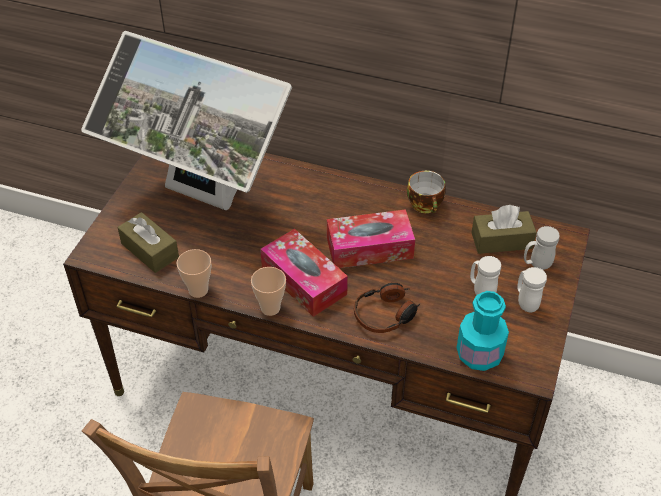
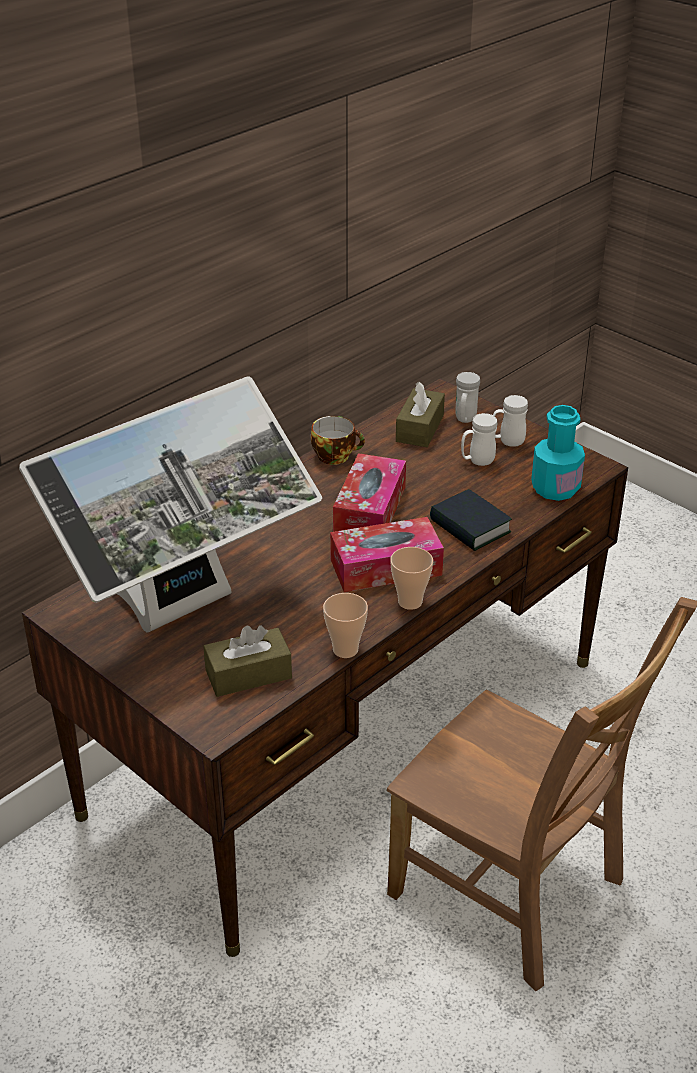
camera: 65 degrees left, 10 degrees down
(386, 314) = (470, 527): headphones -> book

